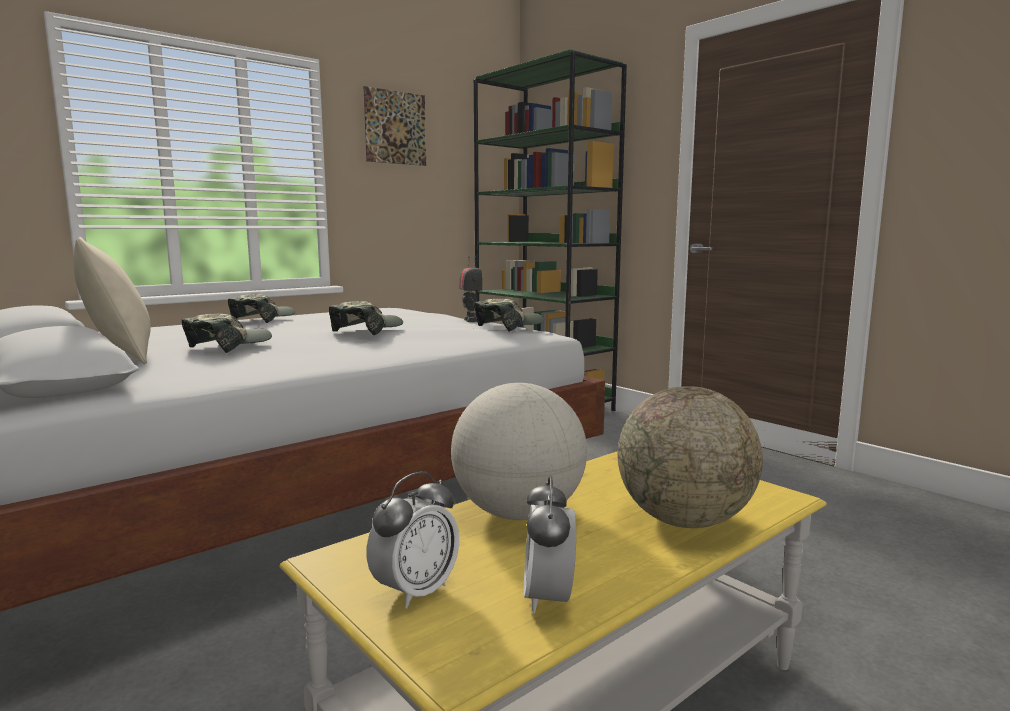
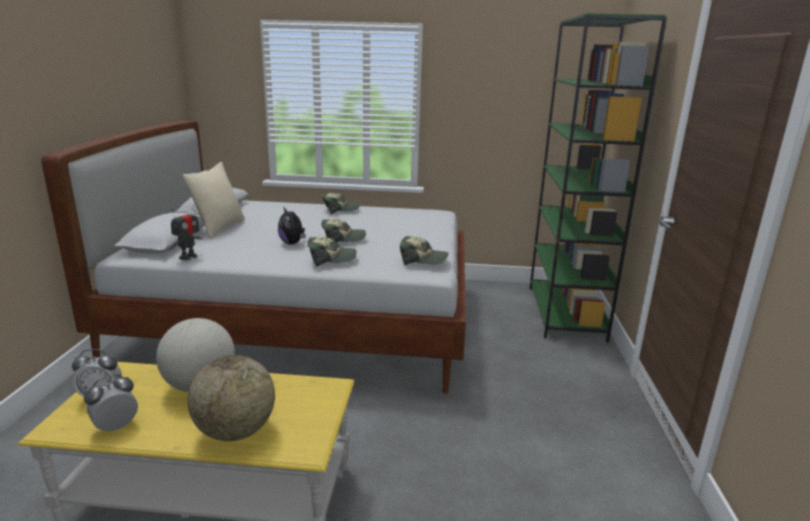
camera: 45 degrees right, 10 degrees up
(229, 346) = (263, 234): cap -> cap (331, 259)
(308, 344) = (292, 243): none -> plush toy
(395, 127) = (483, 69): picture -> none
(471, 320) = (433, 243): toy robot -> toy robot (188, 257)

